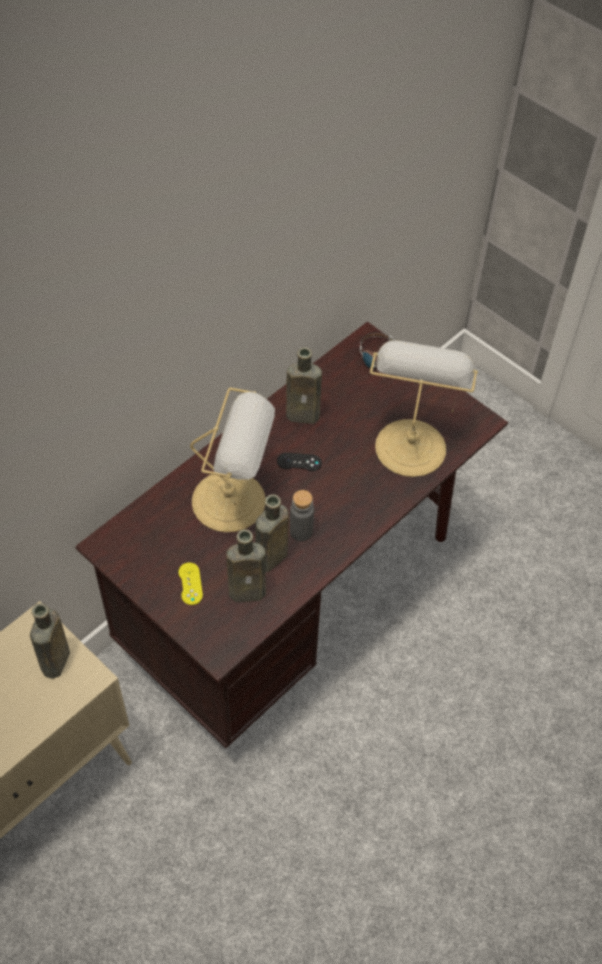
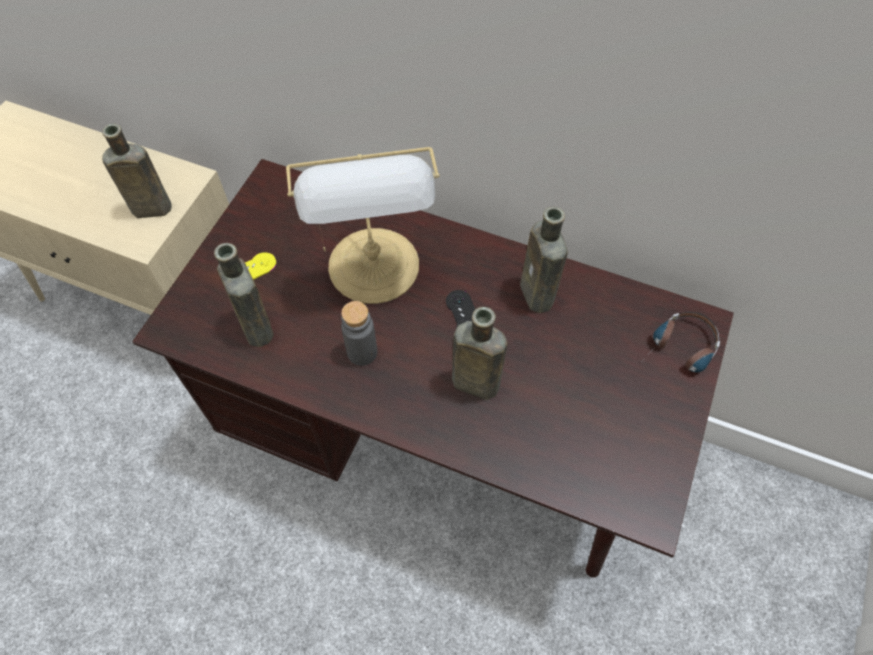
camera: 70 degrees right, 5 degrees up
(269, 560) = (309, 334): brown bottle -> brown bottle (472, 382)
(410, 444) = (558, 433): table lamp -> none

